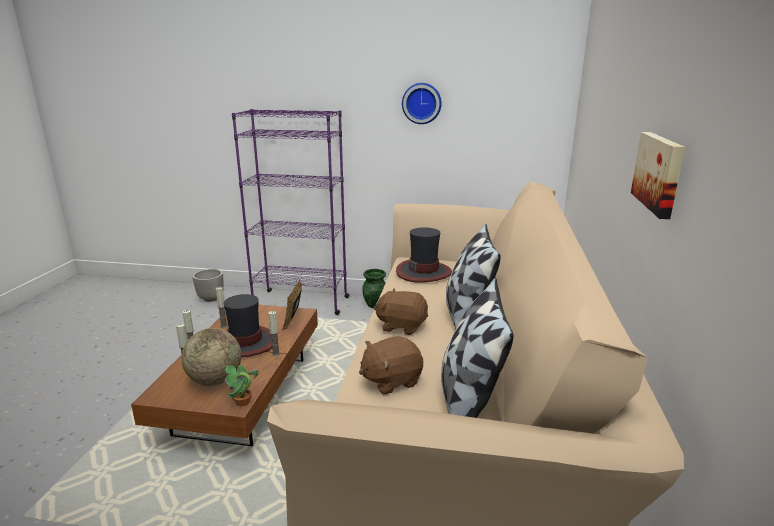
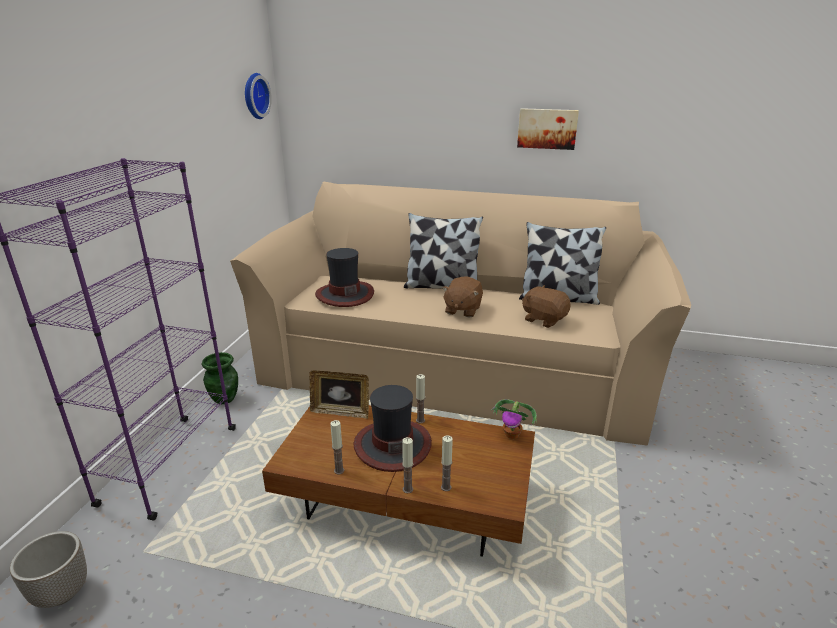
camera: 85 degrees left, 5 degrees up
(215, 380) = (473, 459): globe -> none
(391, 380) = (544, 319): brown plush toy -> brown plush toy turned 150 degrees clockwise
(421, 103) = (188, 128): wall clock -> wall clock (254, 96)

